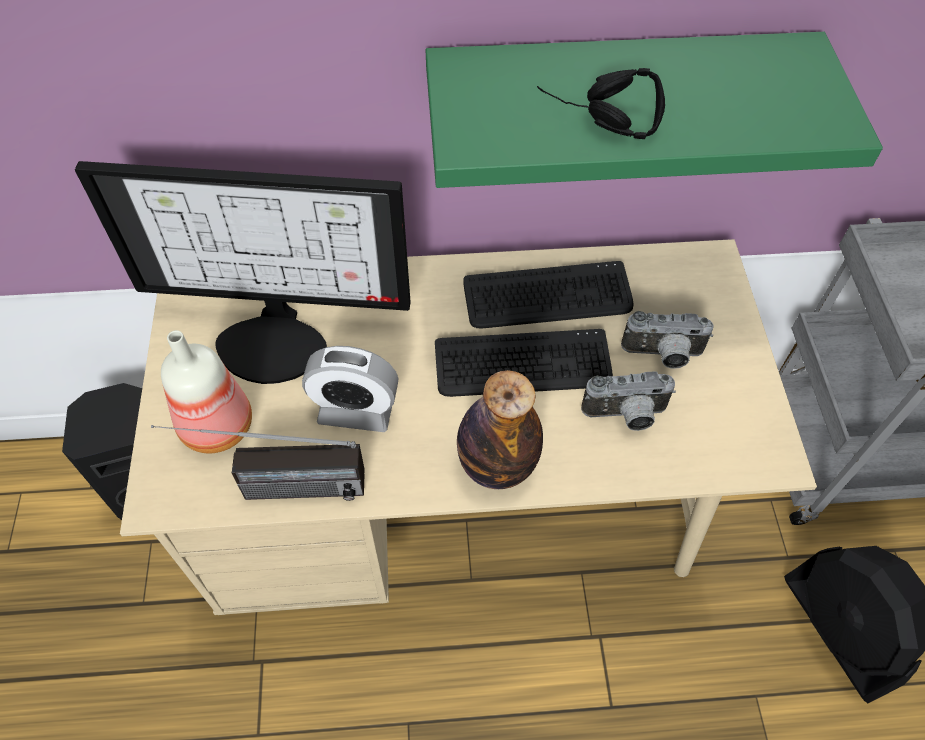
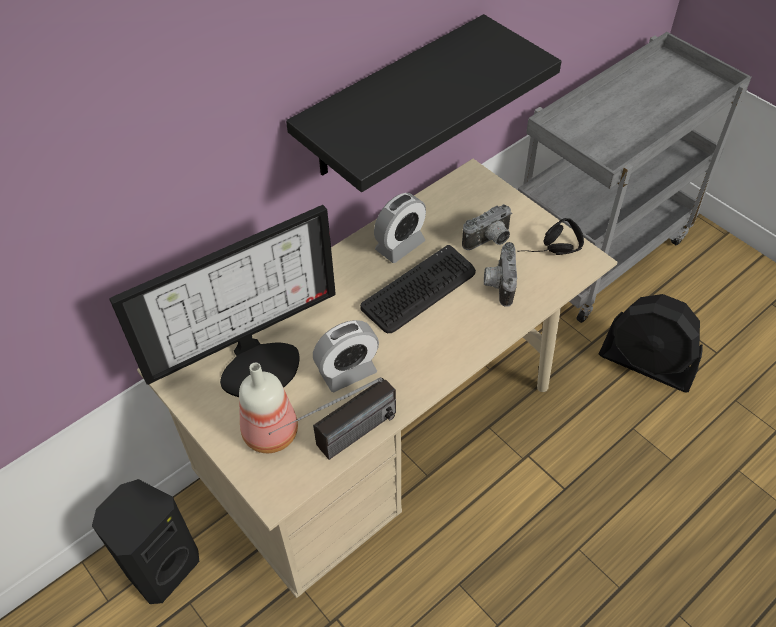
camera: 35 degrees left, 5 degrees down
(497, 465) = (453, 350): bottle -> none
(547, 297) = (400, 245): keyboard -> alarm clock
(596, 121) = (418, 114): black headphones -> black headphones (551, 252)
(616, 95) = (391, 99): green shelf -> black shelf
(626, 416) = (498, 284): camera -> camera turned 135 degrees clockwise

